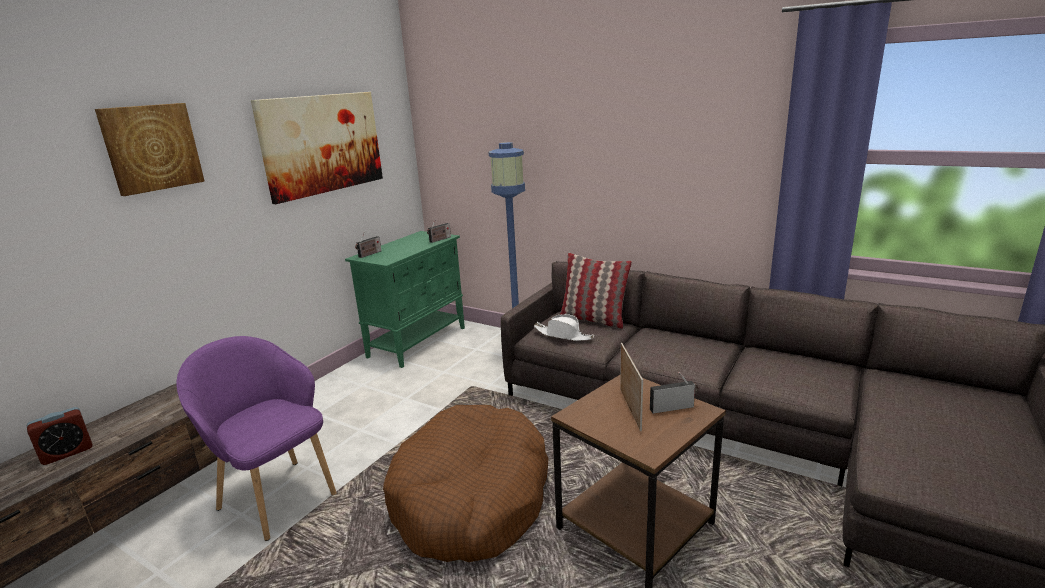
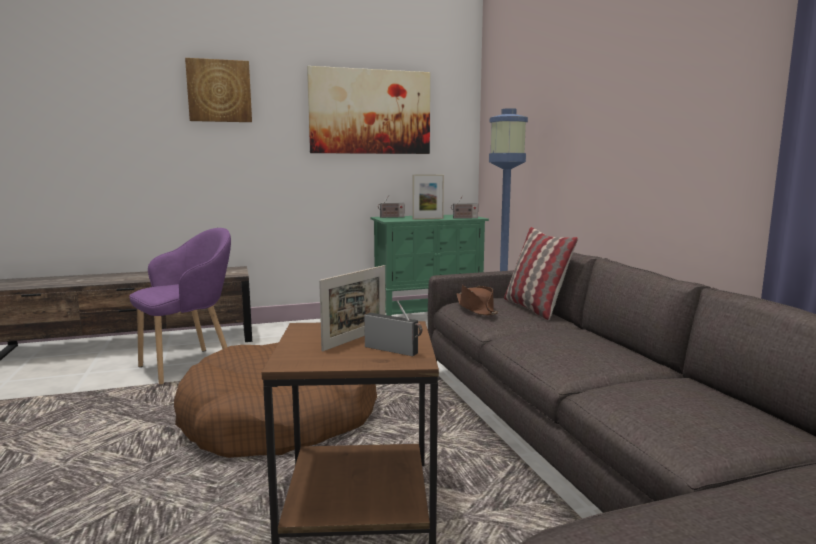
camera: 40 degrees right, 10 degrees down
(67, 453) = (95, 279): alarm clock -> none
(277, 497) = (189, 366): purple armchair -> purple armchair turned 60 degrees clockwise
(413, 249) = (427, 219): none -> picture frame
(563, 335) = (476, 308): white hat -> brown hat

